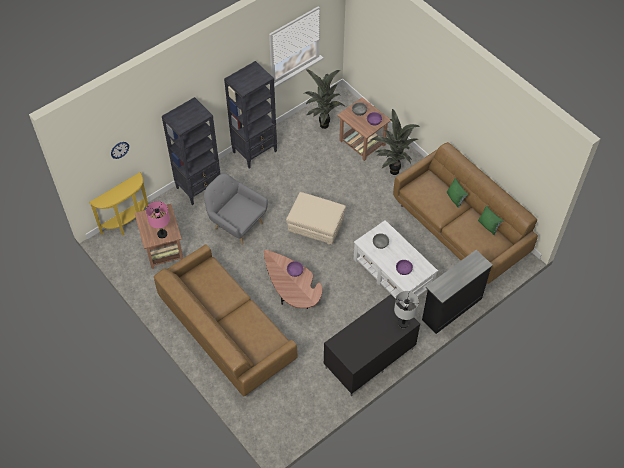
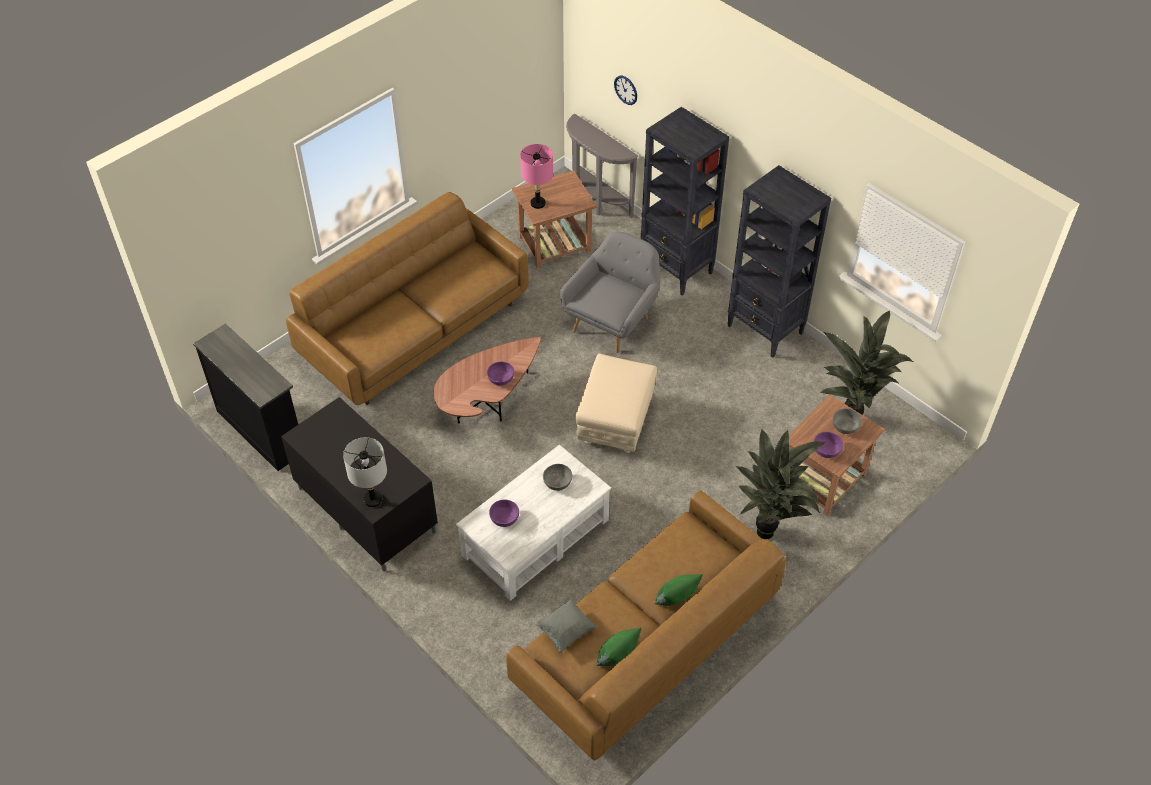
camera: 85 degrees right, 5 degrees down
(128, 223) = (595, 201): yellow console table -> grey console table
(451, 308) = (466, 629): black dresser -> black dresser (261, 430)
(475, 246) = (565, 631): none -> grey pillow

